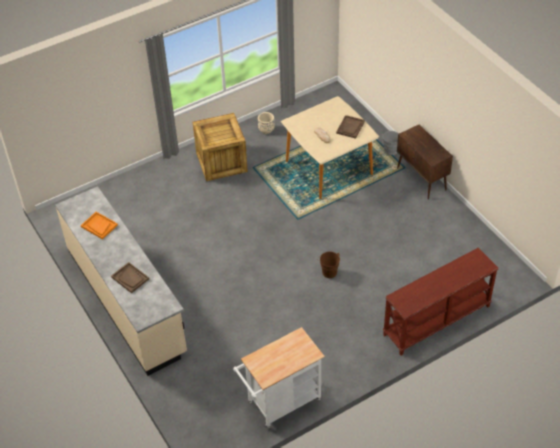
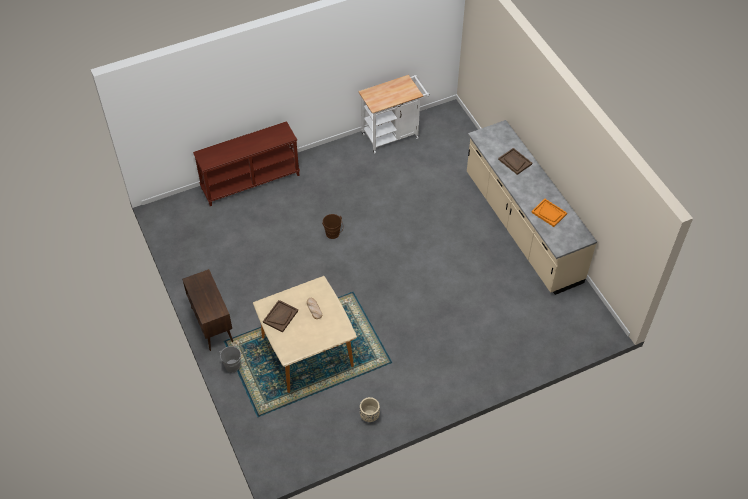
camera: 175 degrees left, 5 degrees up
(222, 161) = (425, 375): crate -> none

